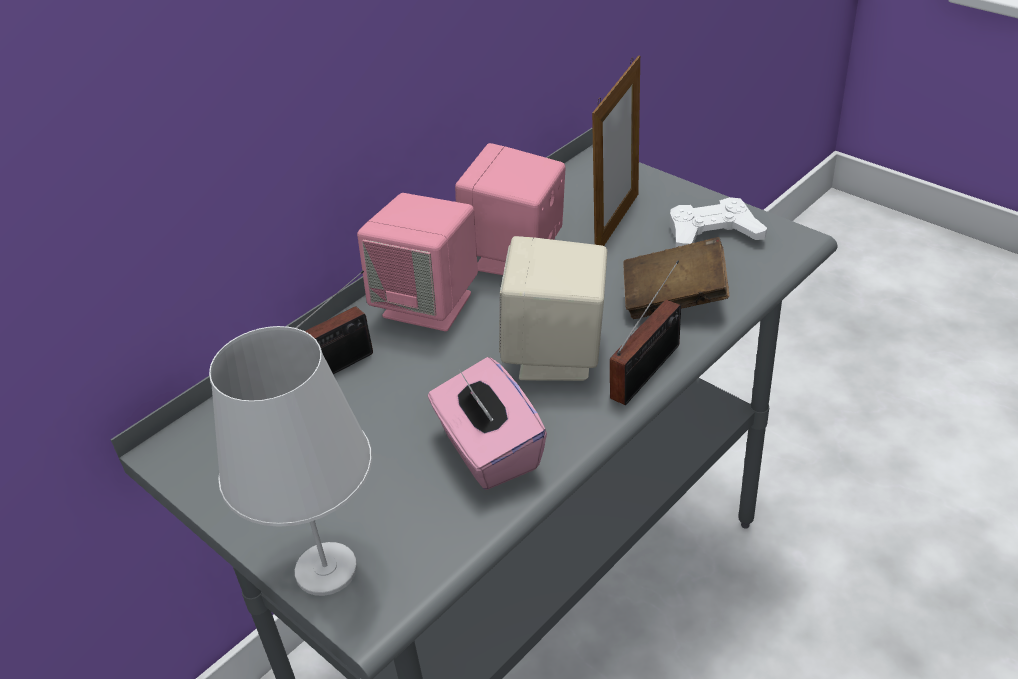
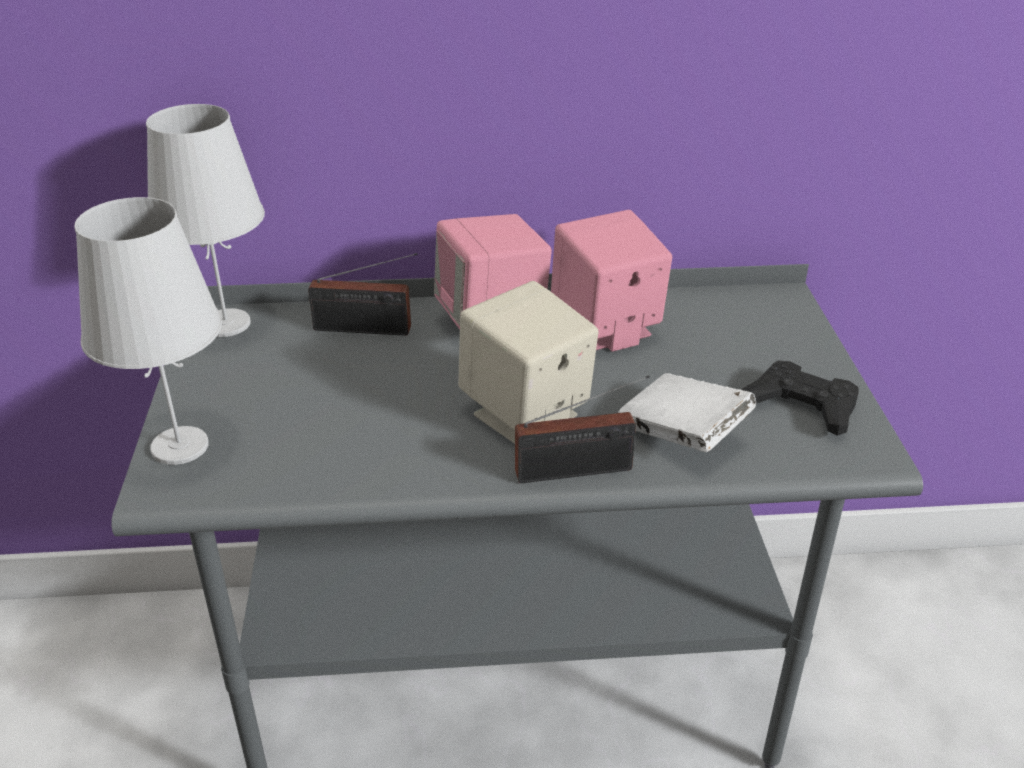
camera: 40 degrees right, 5 degrees down
(193, 445) = (227, 324): none -> white table lamp
(488, 451) = (379, 446): pink tissue box -> none
(617, 224) = (726, 352): picture frame -> none
(674, 300) = (682, 435): brown book -> white book
(712, 233) = (802, 406): white game controller -> black game controller

